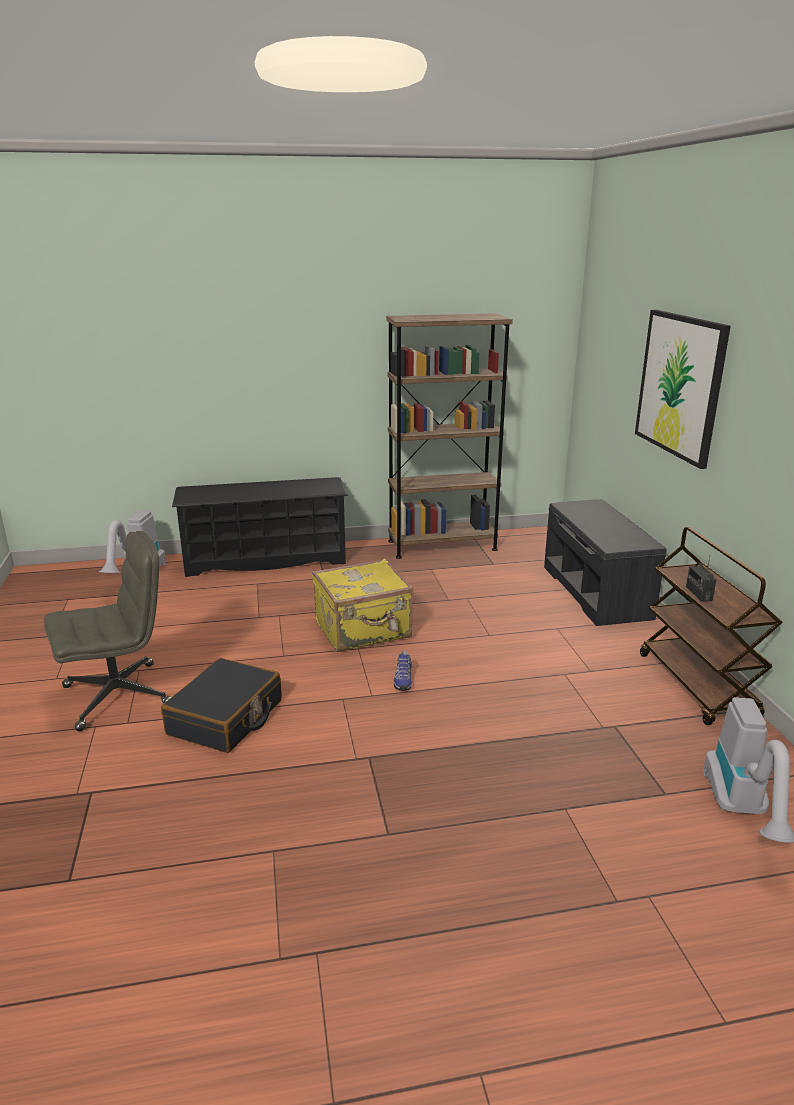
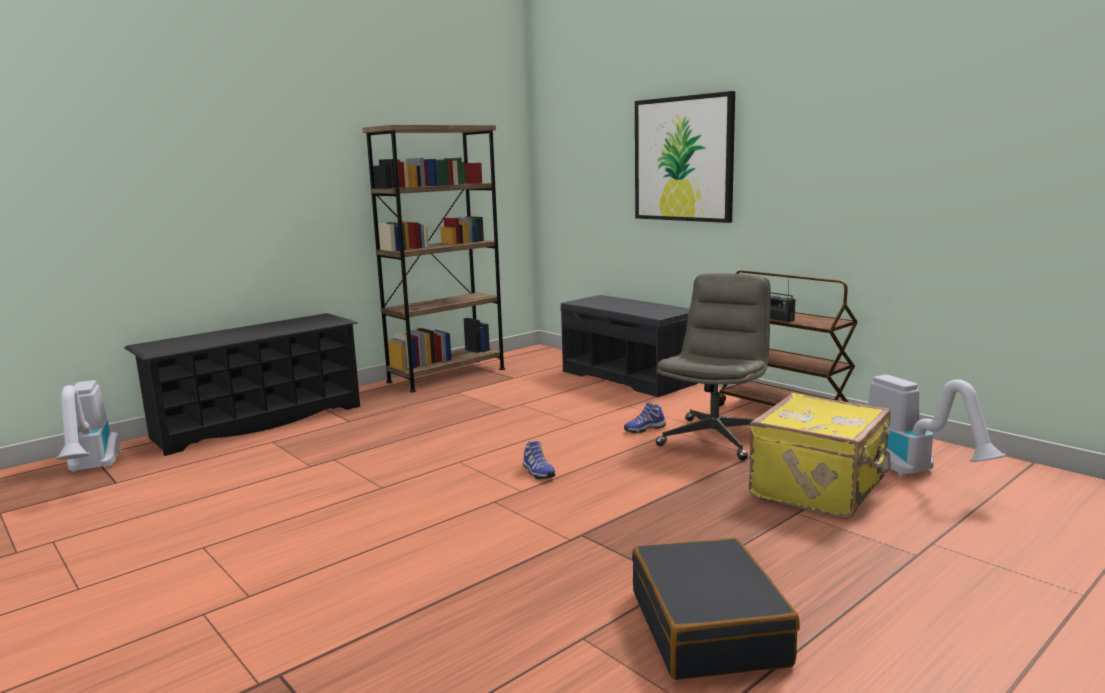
camera: 30 degrees left, 10 degrees down
(119, 695) = (202, 576): grey office chair -> grey office chair (714, 438)
(226, 718) = (379, 553): black suitcase -> black suitcase (709, 627)
(363, 630) = (447, 448): yellow suitcase -> yellow suitcase (820, 489)
(540, 661) = (644, 429): none -> shoe

